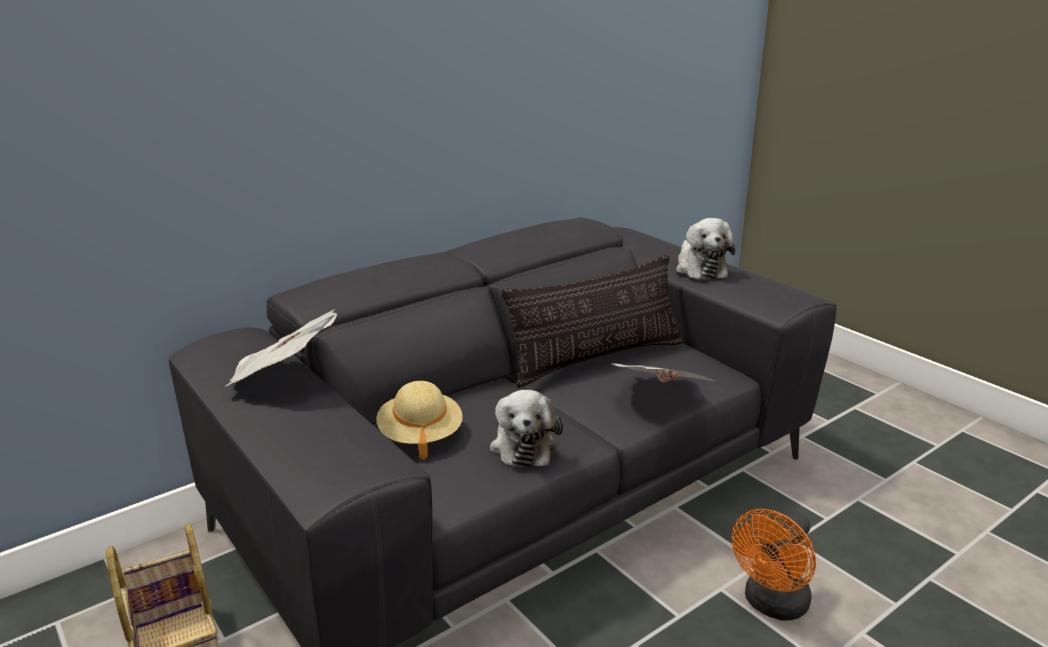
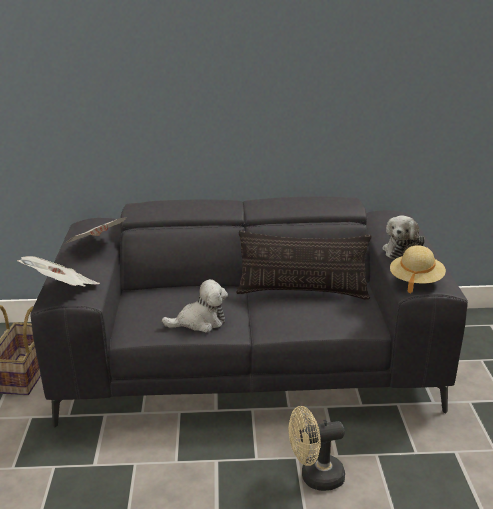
camera: 35 degrees right, 0 degrees up
(420, 435) = (157, 300): beige hat -> beige hat (416, 281)
(523, 445) = (200, 322): plush toy -> plush toy turned 135 degrees counterclockwise
(663, 397) = (307, 324): newspaper -> newspaper (62, 289)
(772, 605) = (315, 478): orange fan -> beige fan

